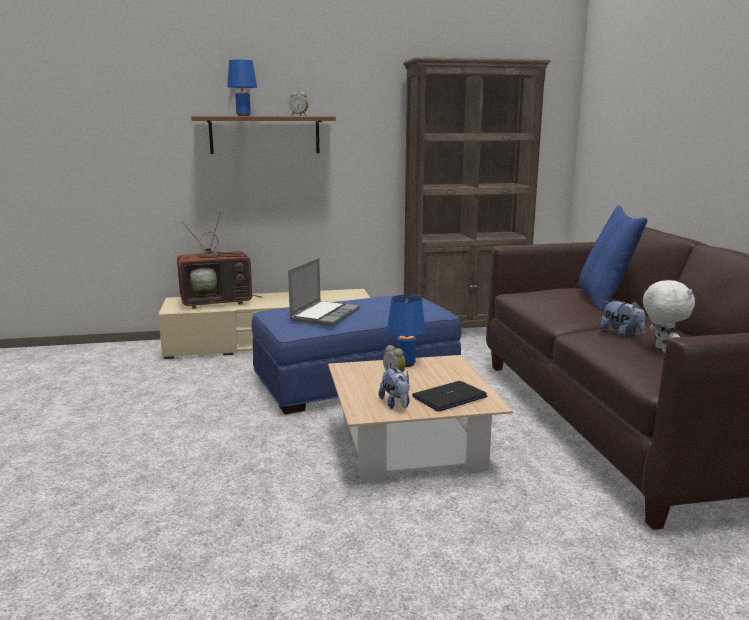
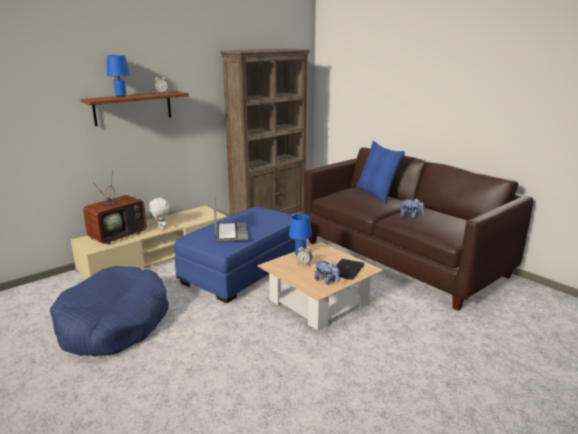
camera: 30 degrees left, 5 degrees up
(133, 402) = (114, 324): none -> blue dog bed
(661, 350) = (437, 222): white plush toy -> white plush toy (161, 228)

